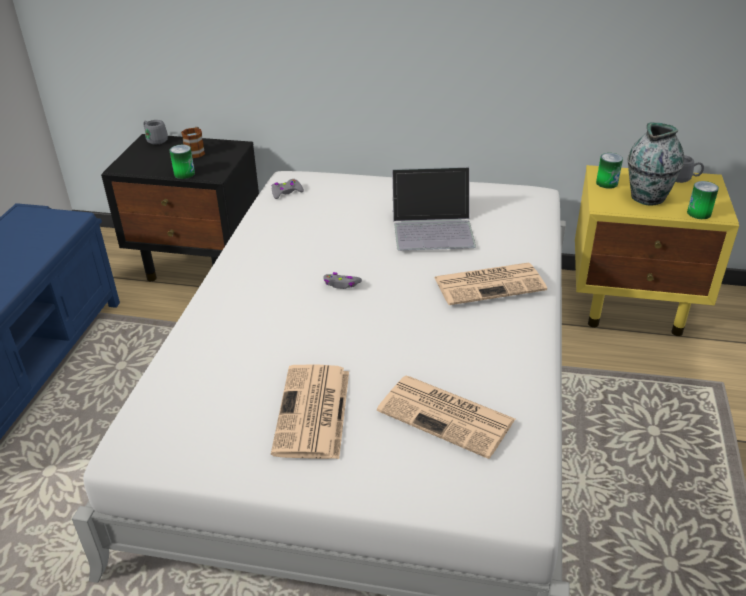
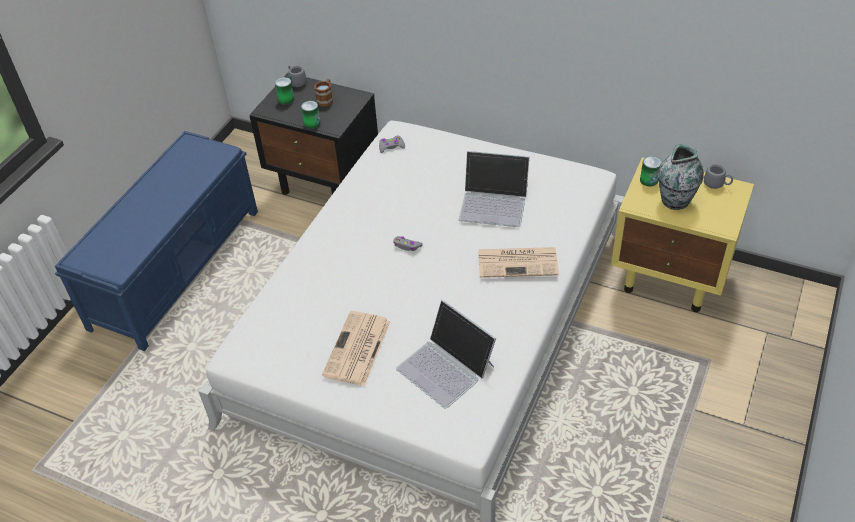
camera: 15 degrees right, 10 degrees up
(448, 416) = (446, 367): newspaper -> laptop
(699, 213) = (709, 223): can -> can (286, 99)

